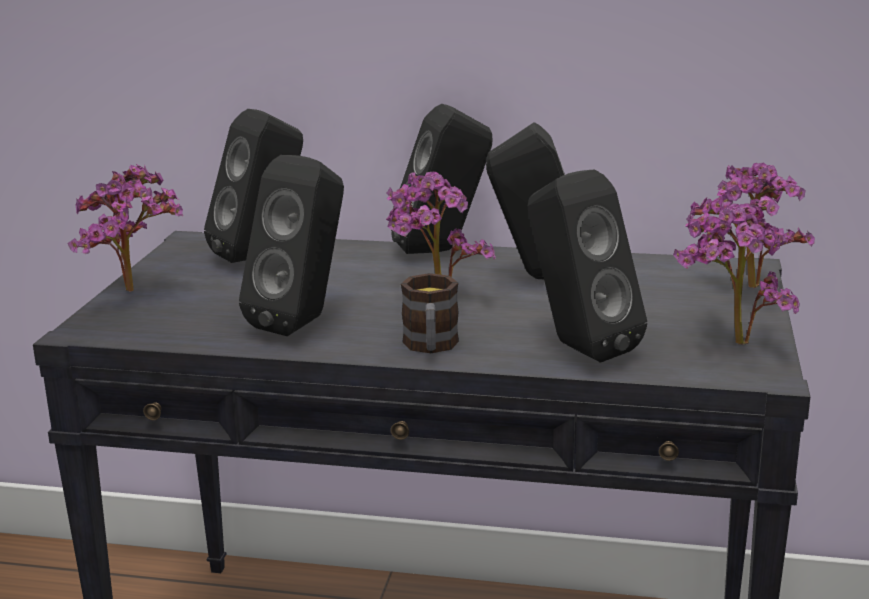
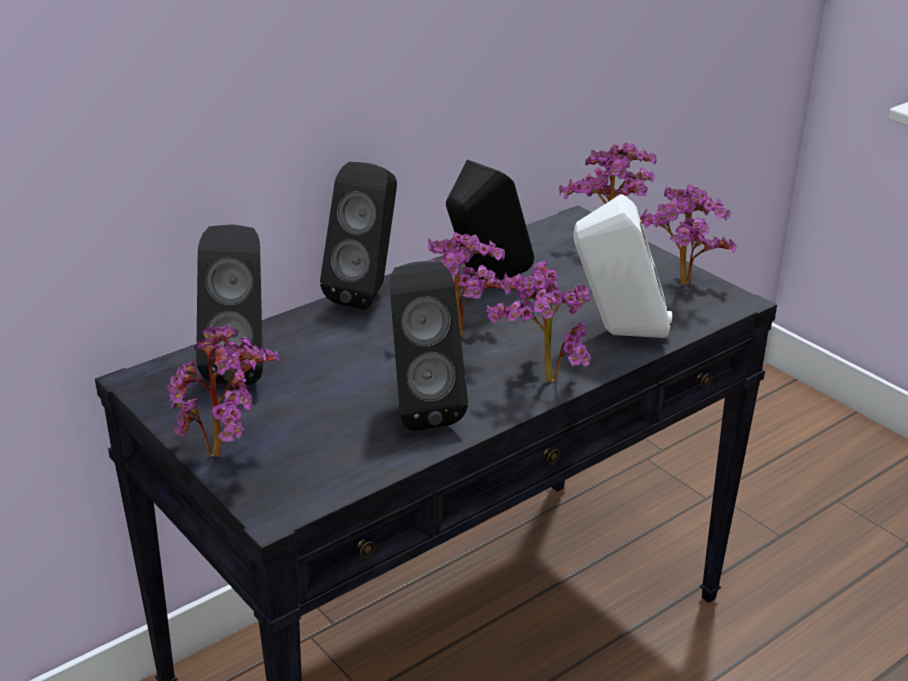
camera: 50 degrees left, 10 degrees up
(430, 347) = (540, 380): mug -> potted plant
(577, 348) = (618, 334): black speaker -> white speaker

